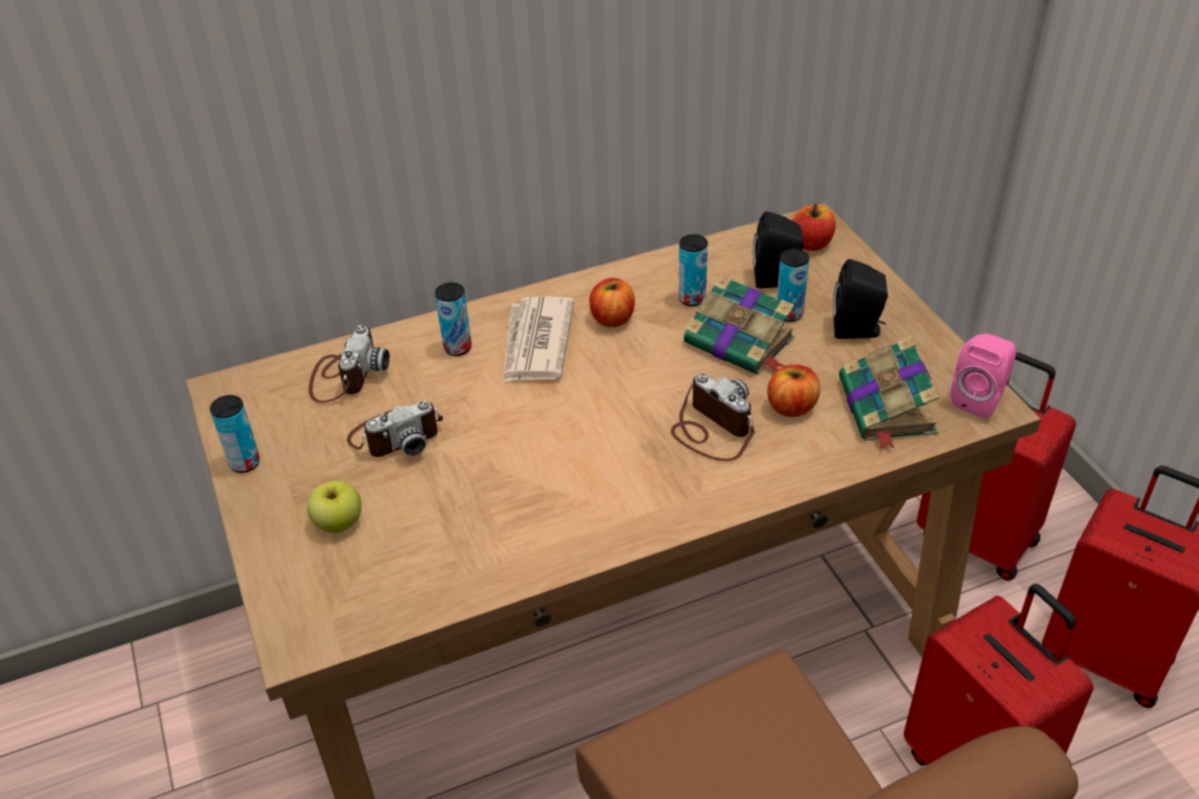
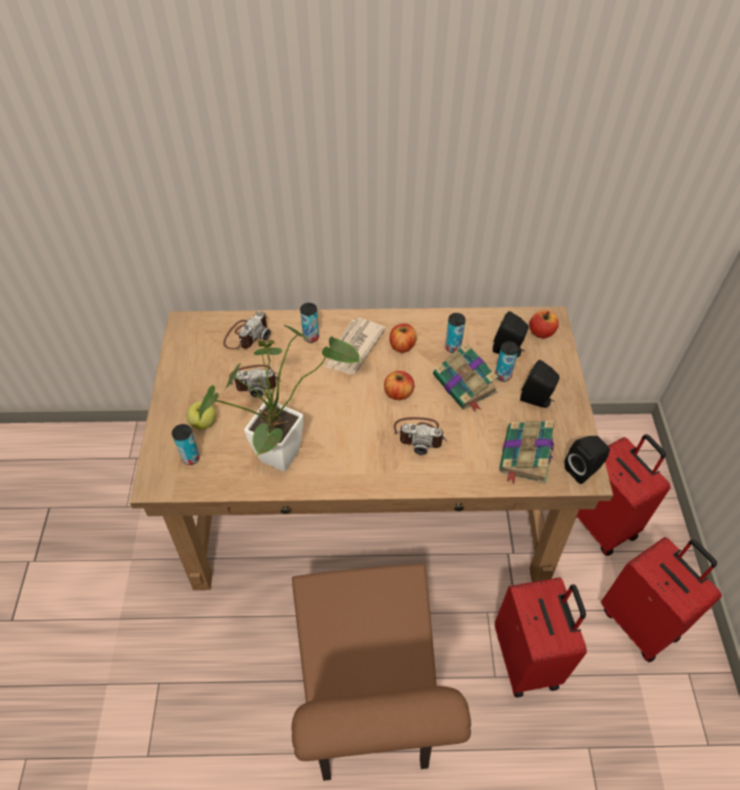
camera: 20 degrees right, 10 degrees up
(245, 463) = (175, 371): can -> can (191, 458)
(504, 517) = (285, 449): none -> potted plant
(711, 429) = (420, 435): camera -> camera turned 120 degrees clockwise
(791, 407) = (471, 436): apple -> apple (398, 393)
(980, 399) = (583, 469): pink speaker -> black speaker

